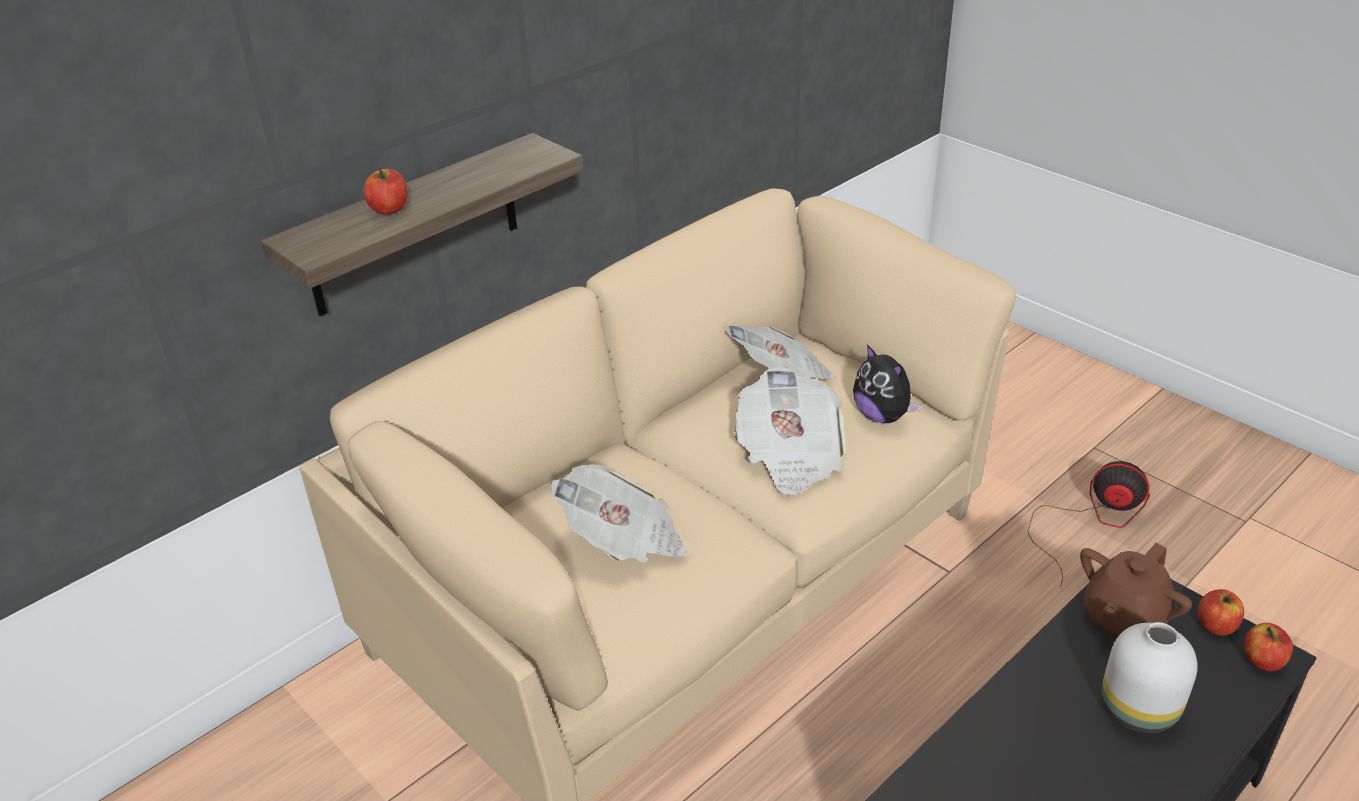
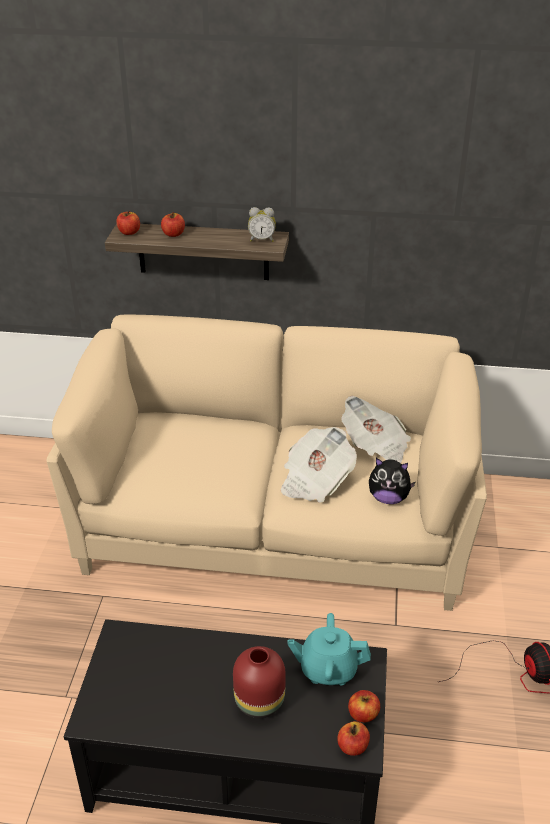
camera: 50 degrees right, 0 degrees up
(315, 241) = (129, 232): none -> apple
(523, 155) = (262, 239): none -> alarm clock
(624, 541) = (190, 458): newspaper -> none
(882, 416) = (388, 498): plush toy -> plush toy turned 90 degrees counterclockwise
(1123, 618) = (328, 669): brown teapot -> turquoise teapot
(1136, 710) = (258, 701): white vase -> red vase

